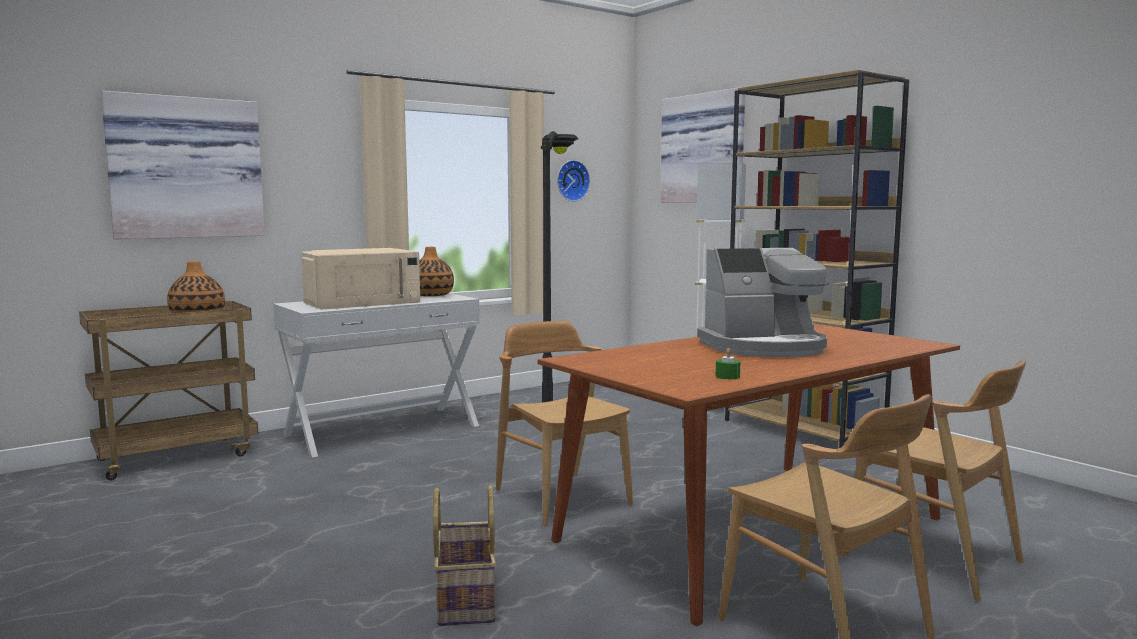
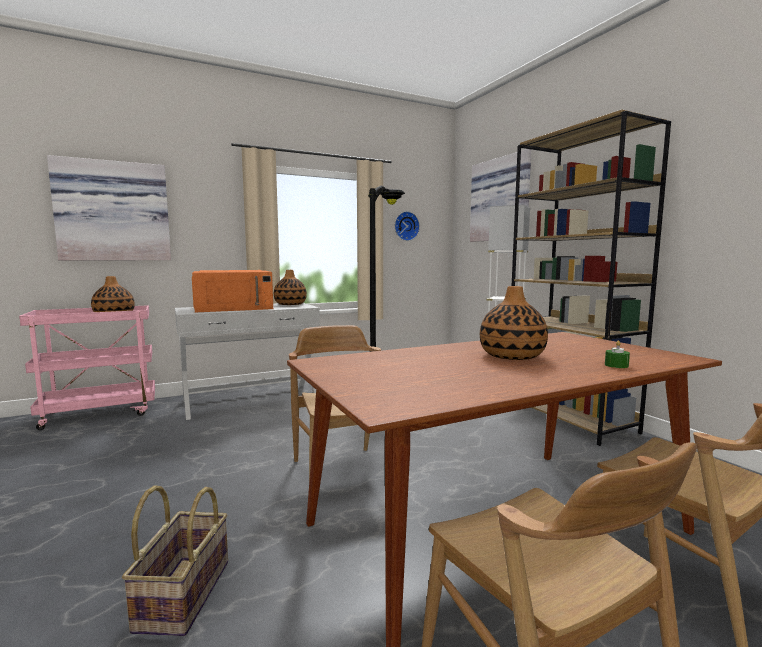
camera: 10 degrees right, 0 degrees up
(178, 456) = (101, 413): brown cart -> pink cart
(363, 302) = (234, 308): beige microwave -> orange microwave
(727, 376) = (447, 390): green candle -> green candle (616, 365)
(764, 347) = (512, 356): coffee machine -> vase

